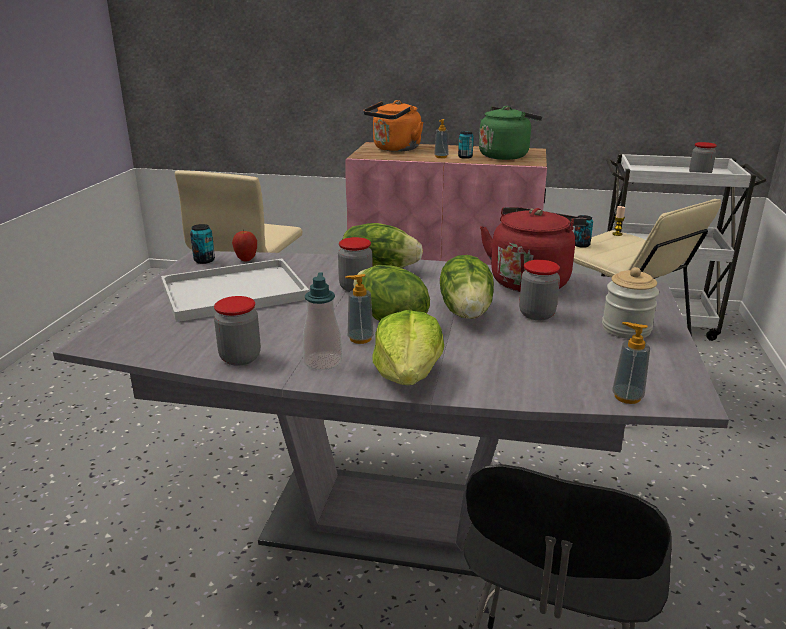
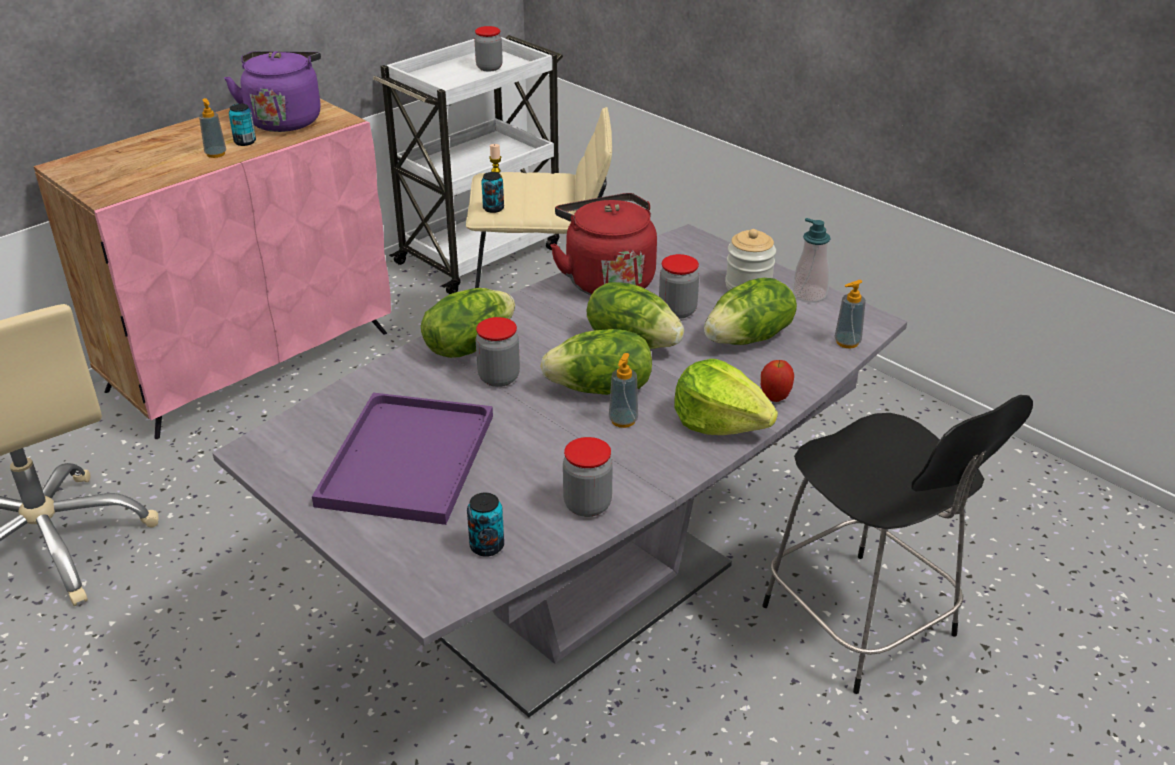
camera: 55 degrees left, 10 degrees up
(204, 260) = (270, 452): can -> can (487, 546)
(231, 293) = (408, 462): white tray -> purple tray
(246, 259) = (313, 420): apple -> apple (775, 398)
(323, 362) = (648, 459): soap dispenser -> soap dispenser (809, 294)
(395, 149) = (118, 164): orange kettle -> none
(505, 156) = (285, 120): green kettle -> purple kettle
(550, 352) = (749, 339): none -> lettuce

